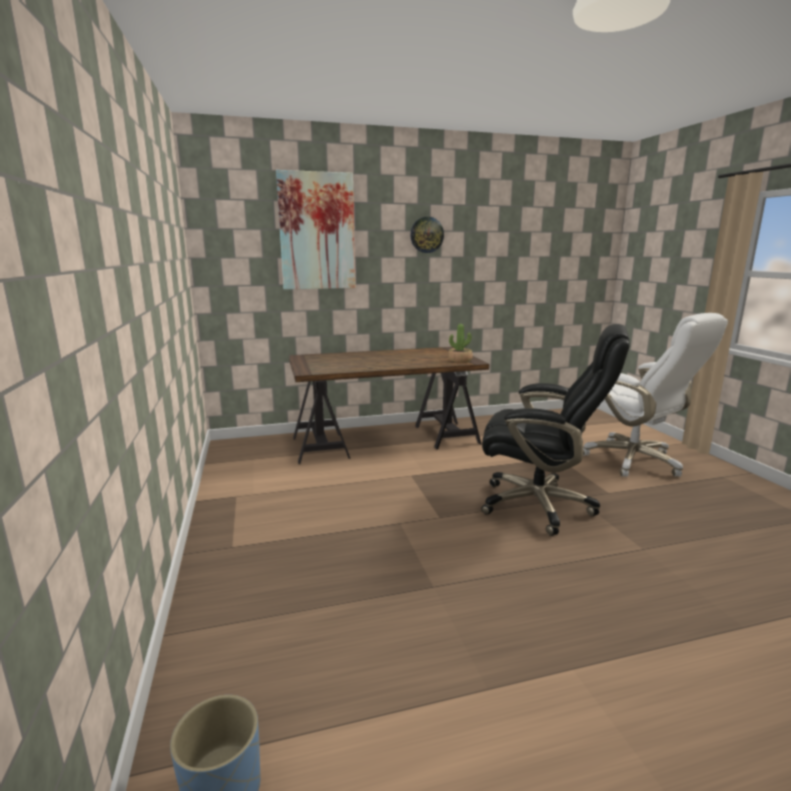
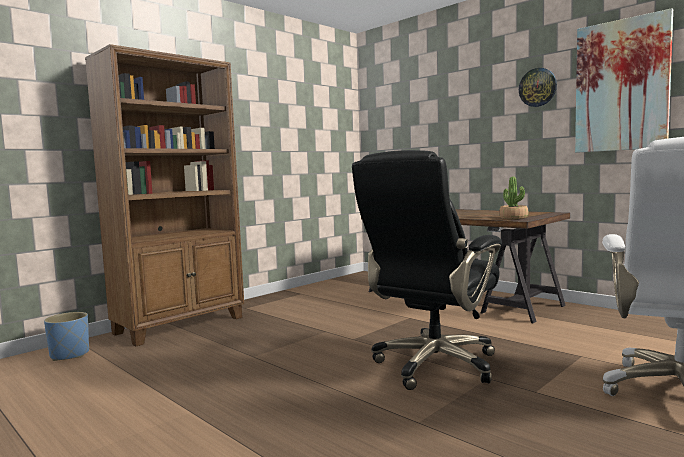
camera: 60 degrees right, 10 degrees down
(229, 619) = (181, 325): none -> brown bookcase
(317, 232) = (437, 100): picture -> picture (621, 86)
(540, 508) = (432, 367): black office chair -> black office chair turned 45 degrees clockwise

